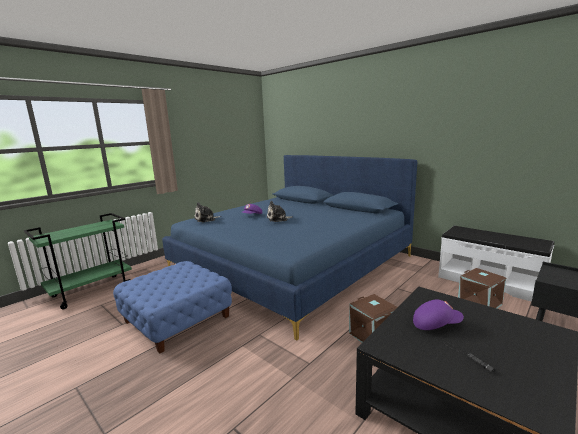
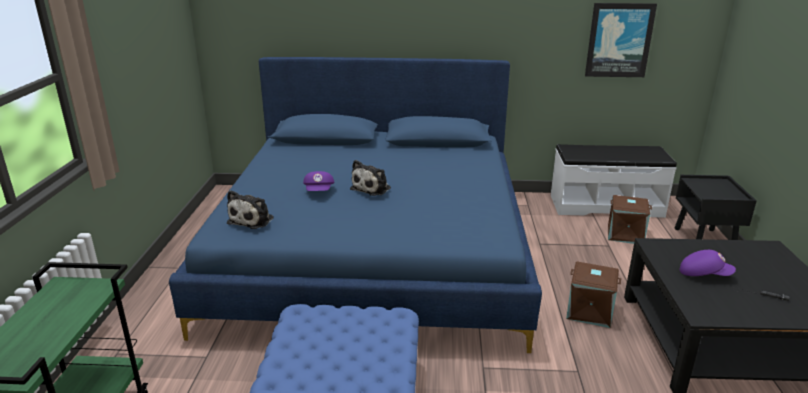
camera: 40 degrees left, 10 degrees up
(435, 324) = (704, 274): purple cap -> purple cap turned 60 degrees clockwise
(509, 145) = (619, 40): none -> picture

